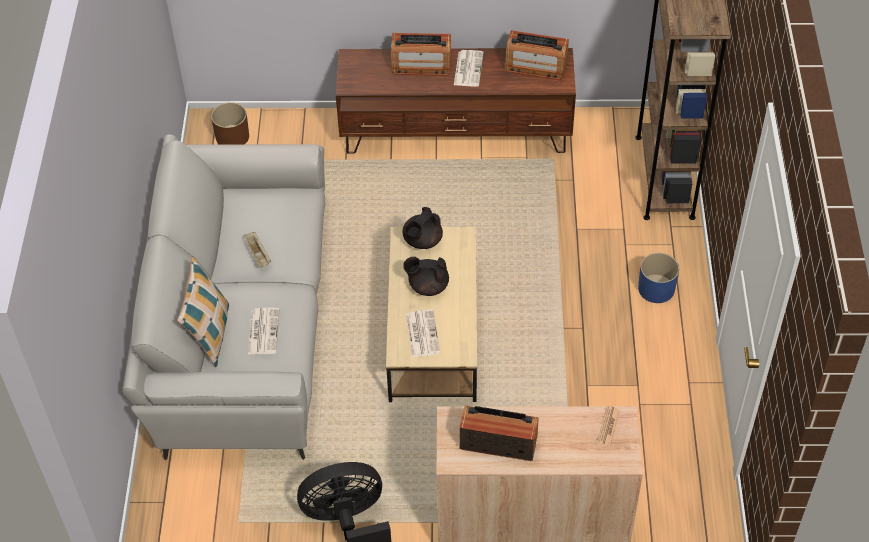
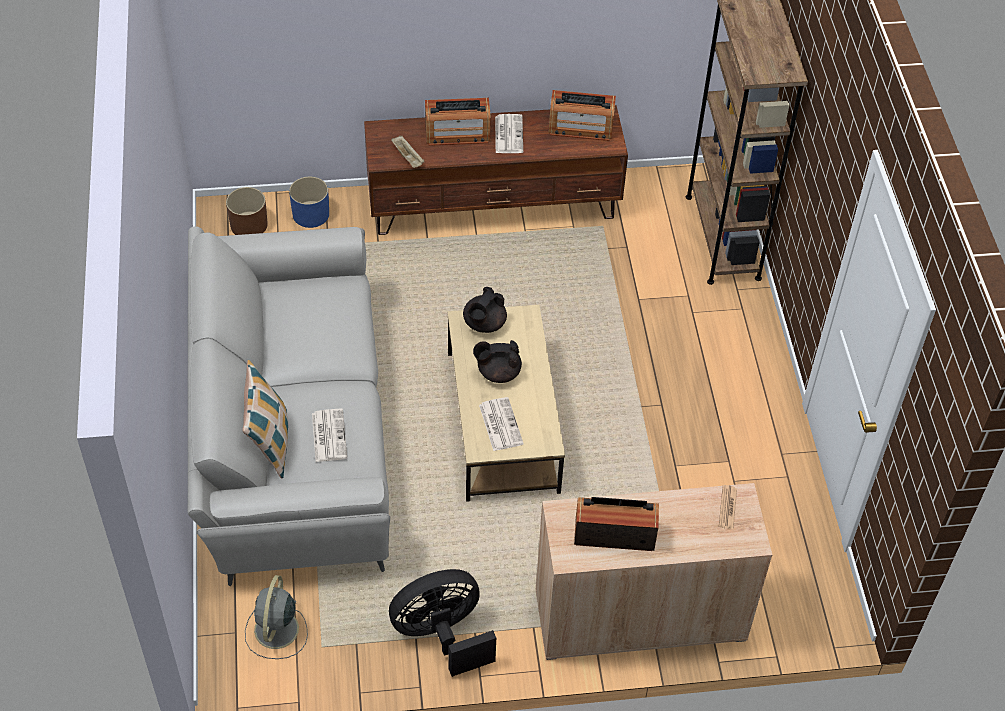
camera: 10 degrees left, 0 degrees up
(199, 504) = (276, 631): none -> grey fan
(258, 255) = (309, 352): beige tray -> beige tray (408, 157)
(656, 289) = (732, 357): blue planter -> blue planter (310, 214)

